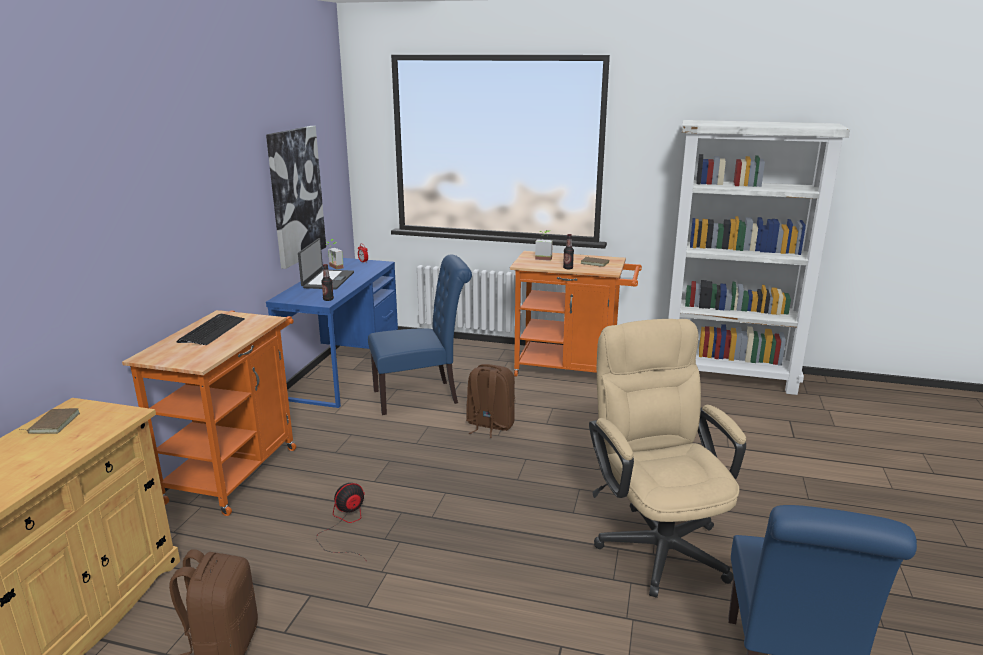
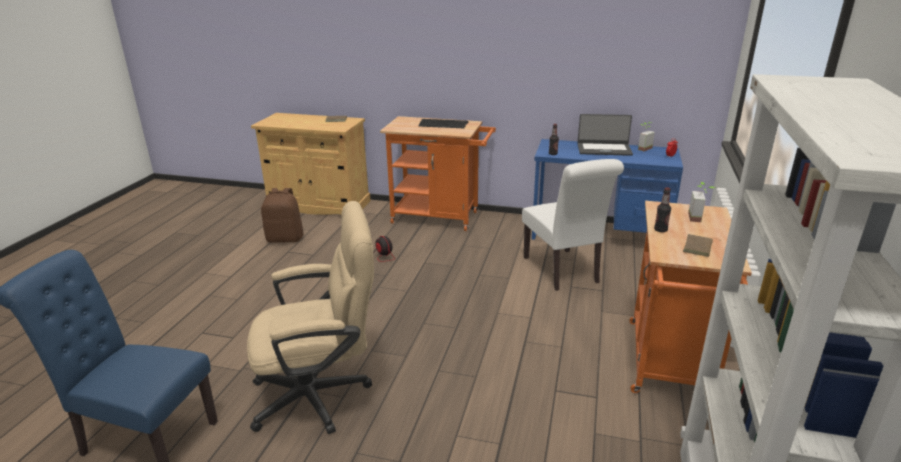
camera: 90 degrees right, 5 degrees up
(296, 195) = (616, 69): picture -> none
(421, 396) = (563, 272): blue chair -> white chair
(489, 425) = (515, 308): brown backpack -> none

